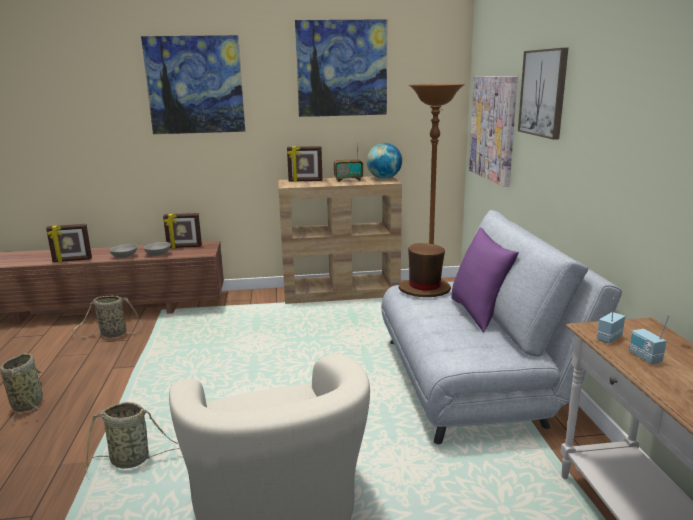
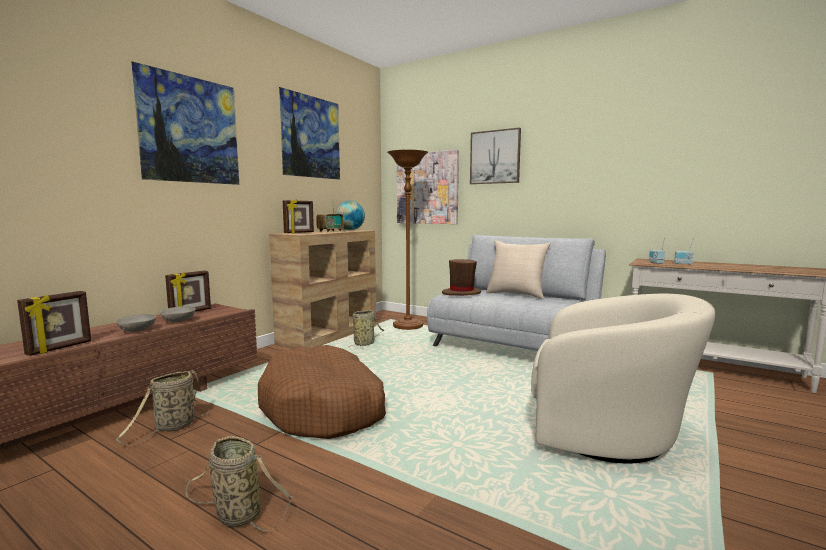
camera: 50 degrees left, 10 degrees down
(133, 460) = (463, 472): basket -> basket (365, 343)
(188, 362) = (324, 408): none -> brown dog bed
(479, 313) = (516, 294): purple pillow -> beige pillow

